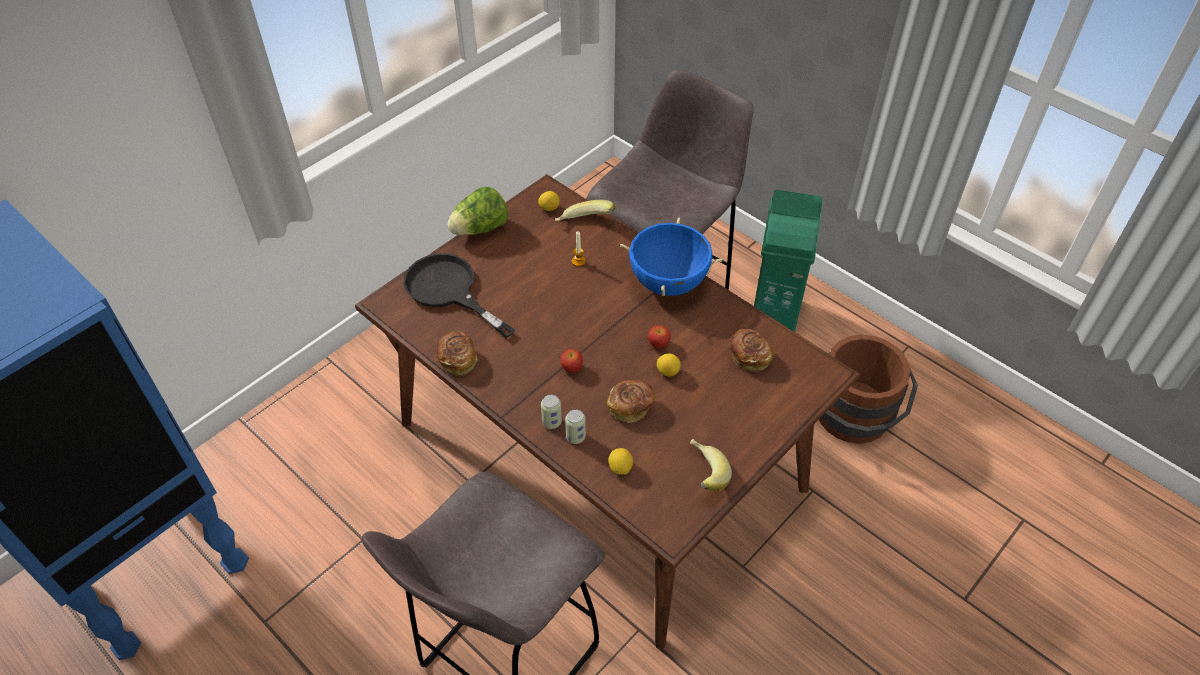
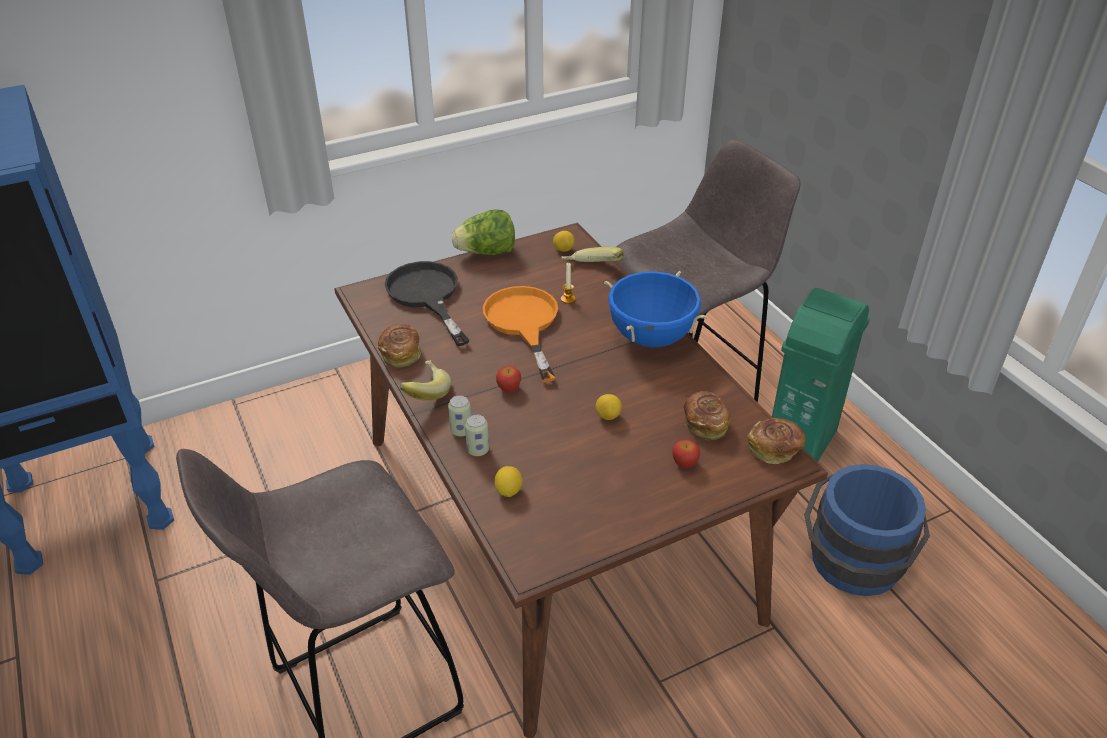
camera: 20 degrees right, 10 degrees down
(552, 297) = (523, 323): none -> orange frying pan
(631, 407) = (551, 438): bread -> bread (774, 449)
(658, 344) = (611, 389): apple -> apple (684, 463)
(703, 474) = (595, 522): banana -> banana (424, 392)
(852, 419) = (852, 567): brown bucket -> blue bucket

